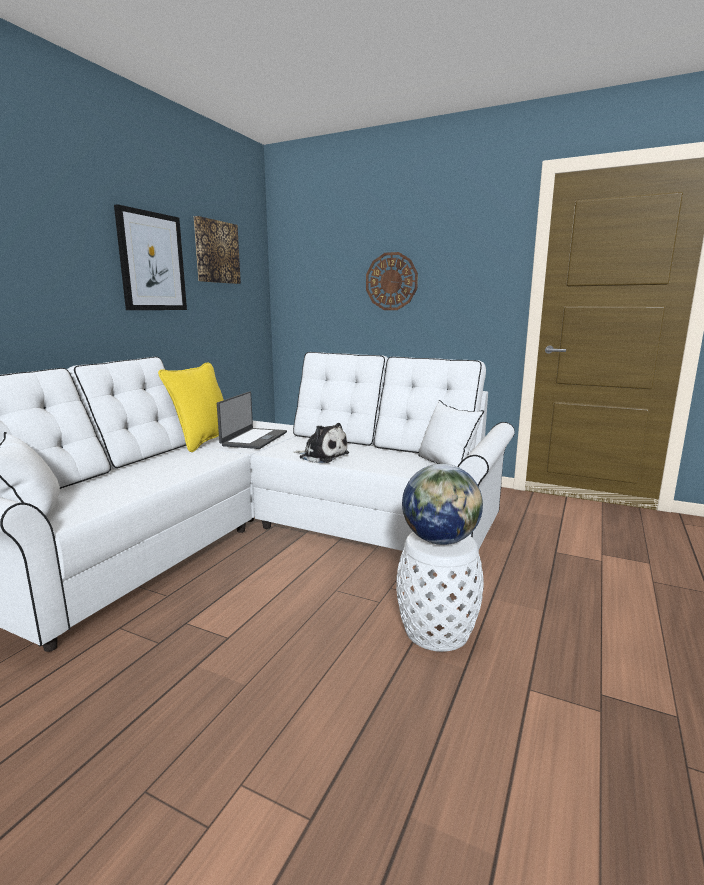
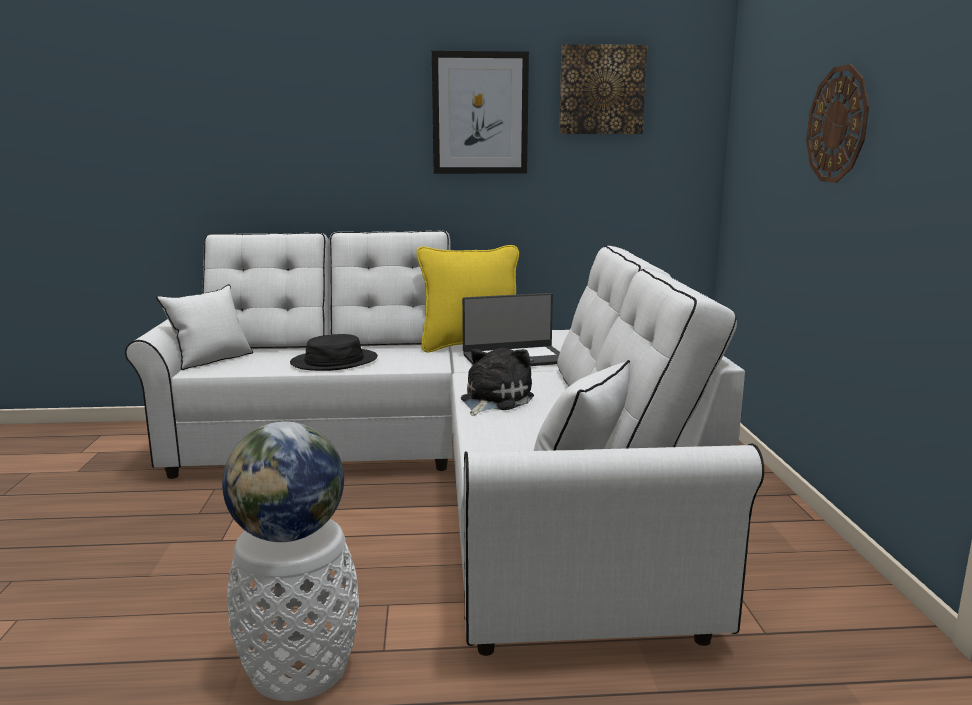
camera: 60 degrees right, 0 degrees up
(154, 475) = (334, 361): none -> black hat
(322, 456) = (493, 400): plush toy -> plush toy turned 150 degrees counterclockwise

